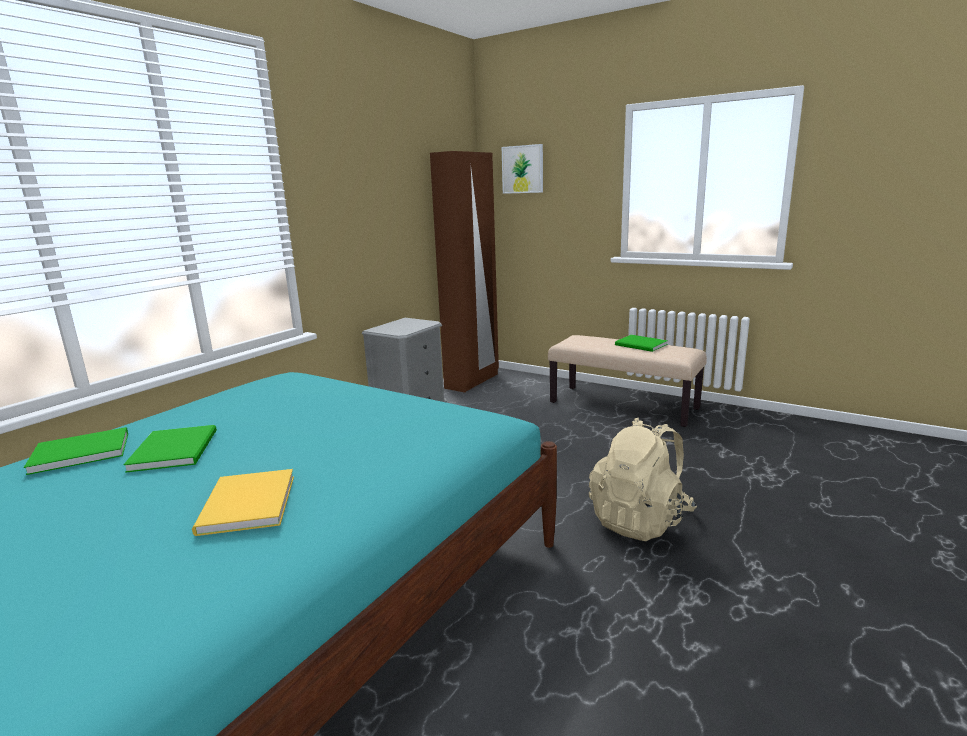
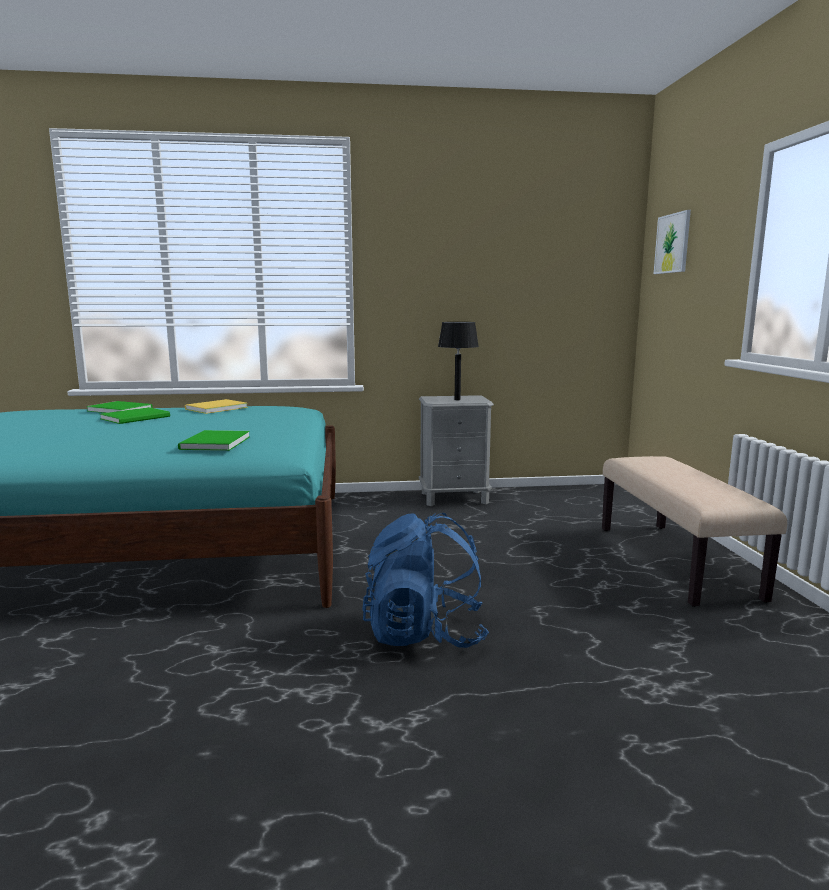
camera: 50 degrees right, 5 degrees down
(244, 506) = (71, 439): yellow book -> yellow book (214, 408)
(408, 326) = (457, 399): none -> black table lamp
(472, 381) = (576, 490): brown wardrobe -> none
(640, 520) = (424, 634): beige backpack -> blue backpack
(641, 345) = (700, 481): green book -> green book (213, 443)

